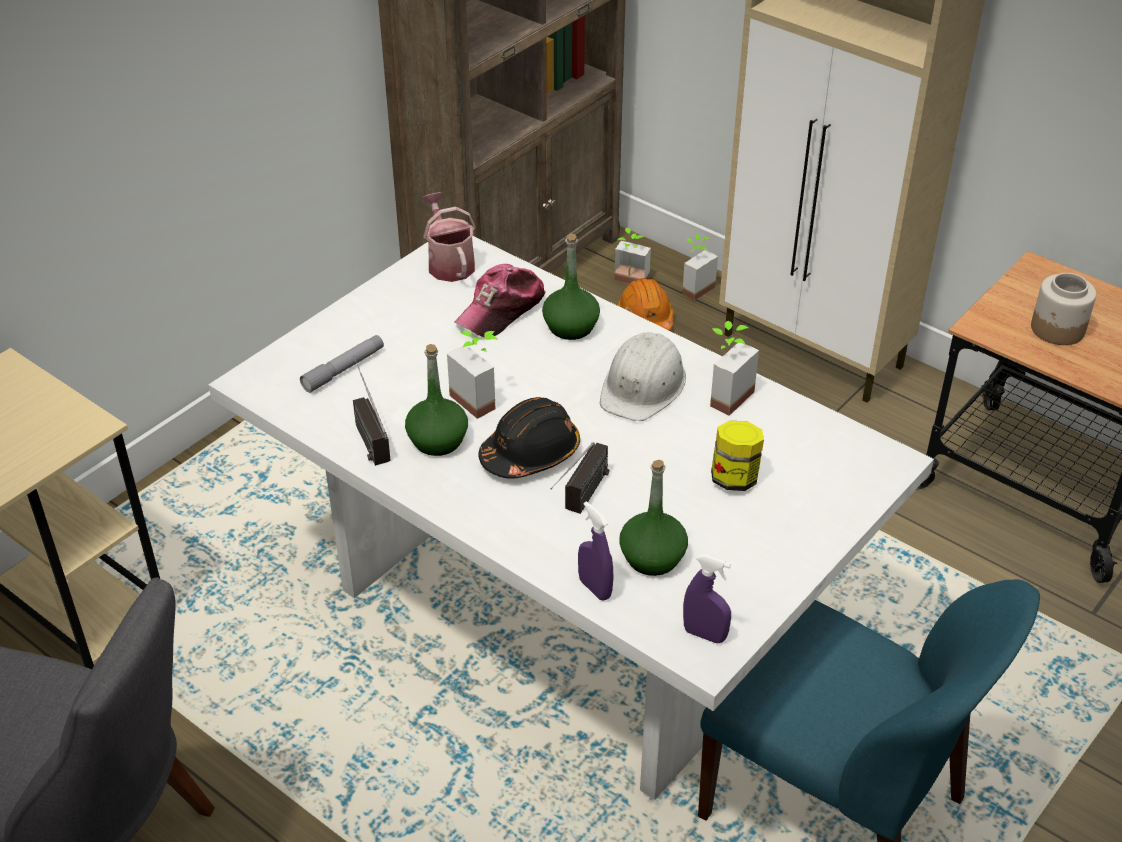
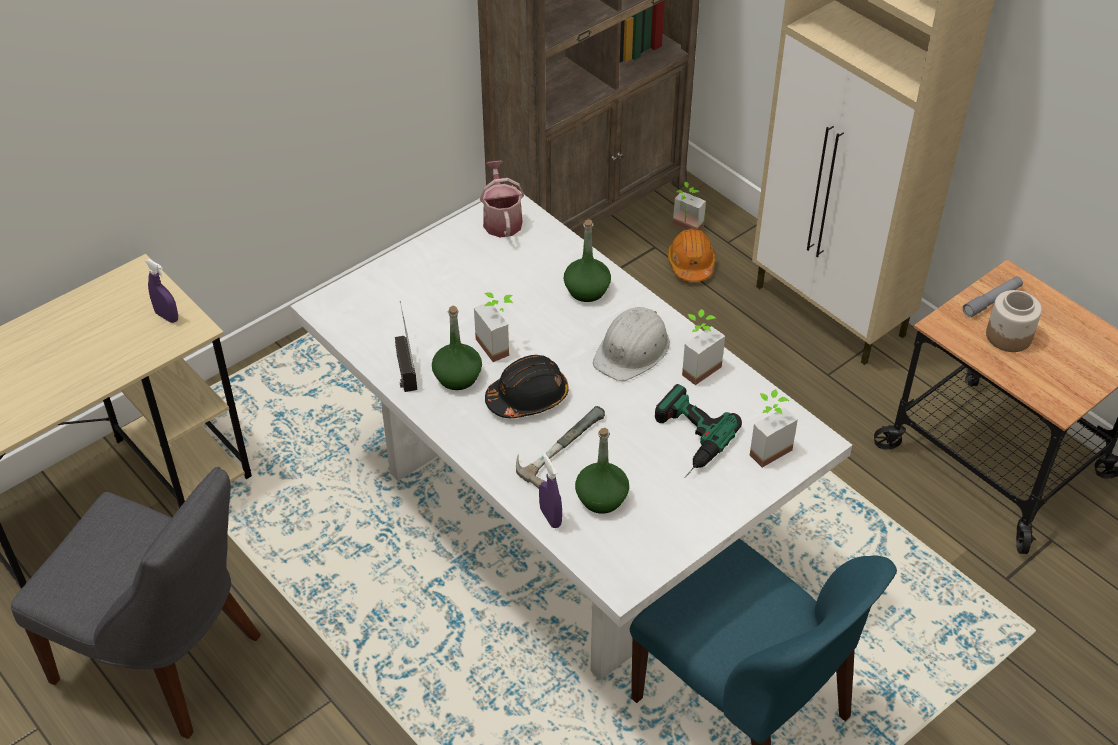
camera: 10 degrees right, 5 degrees up
(344, 369) = (397, 306): grey flashlight -> grey flashlight (992, 301)
(501, 310) = (534, 268): cap -> none
(581, 502) = (557, 444): radio -> hammer
(693, 287) = (740, 239): potted plant -> potted plant (765, 447)
(704, 634) = (625, 566): purple spray bottle -> purple spray bottle (167, 316)
(734, 478) = (684, 440): jar -> power drill

